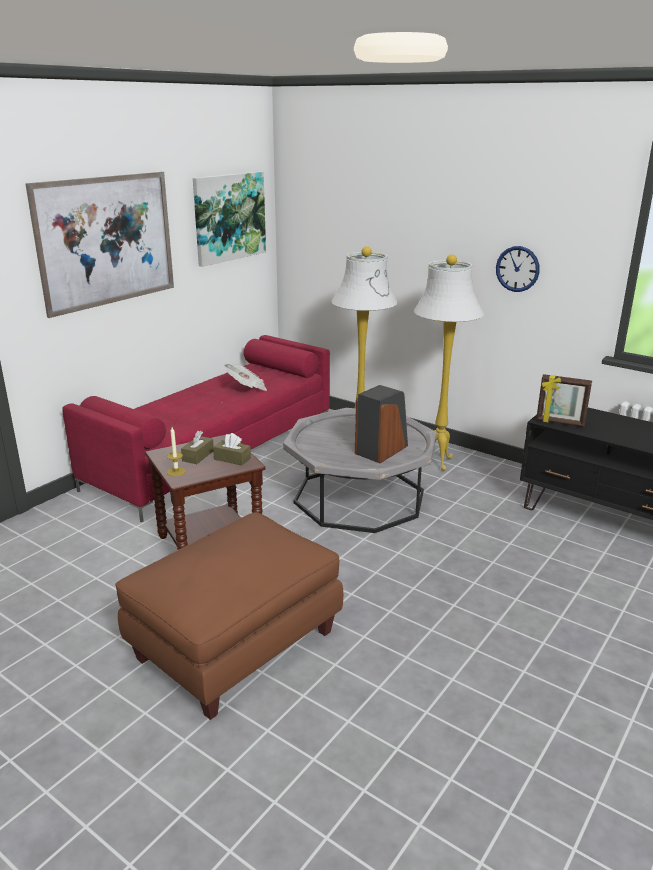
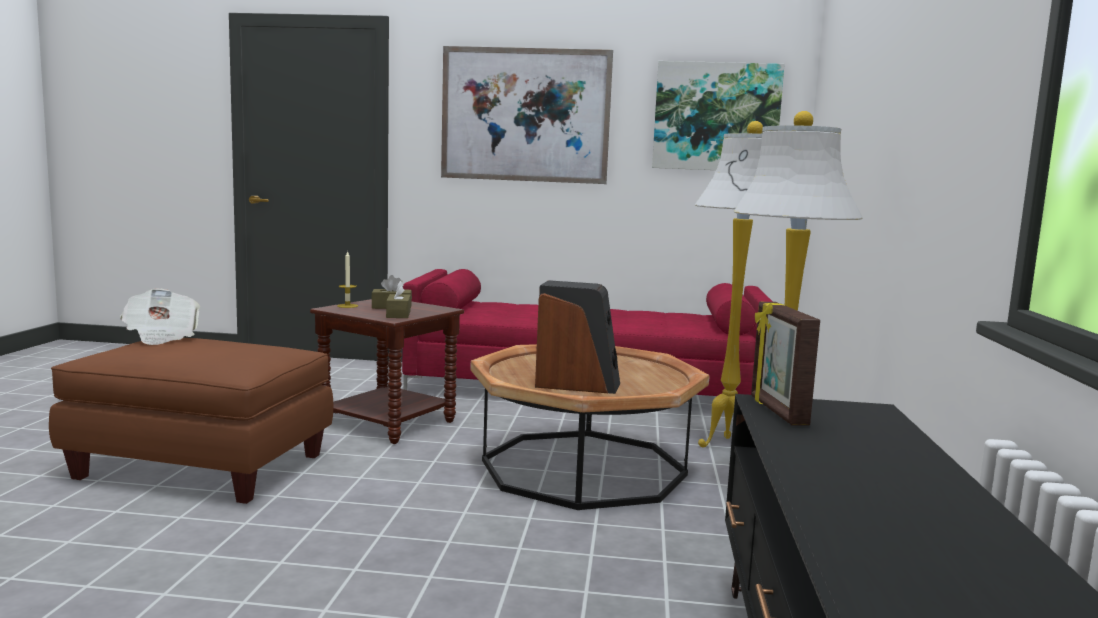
camera: 60 degrees right, 15 degrees down
(247, 388) = (637, 319): newspaper -> newspaper (161, 337)
(359, 497) = (583, 468): grey coffee table -> brown coffee table
(517, 269) = (934, 143): wall clock -> none

